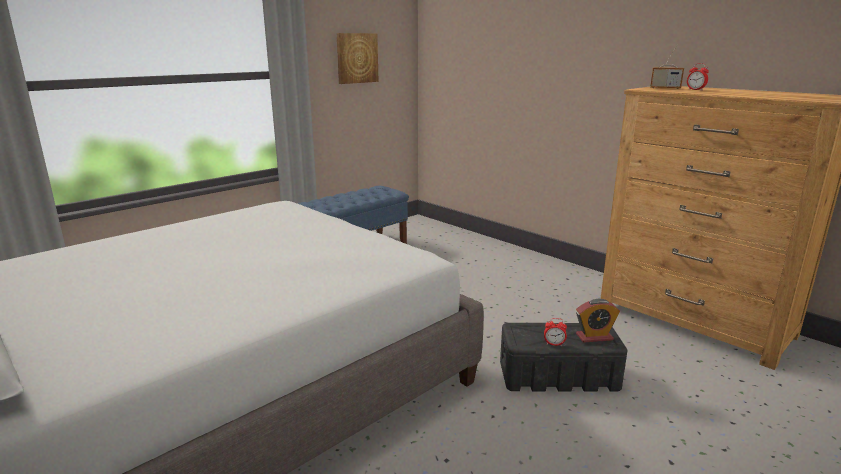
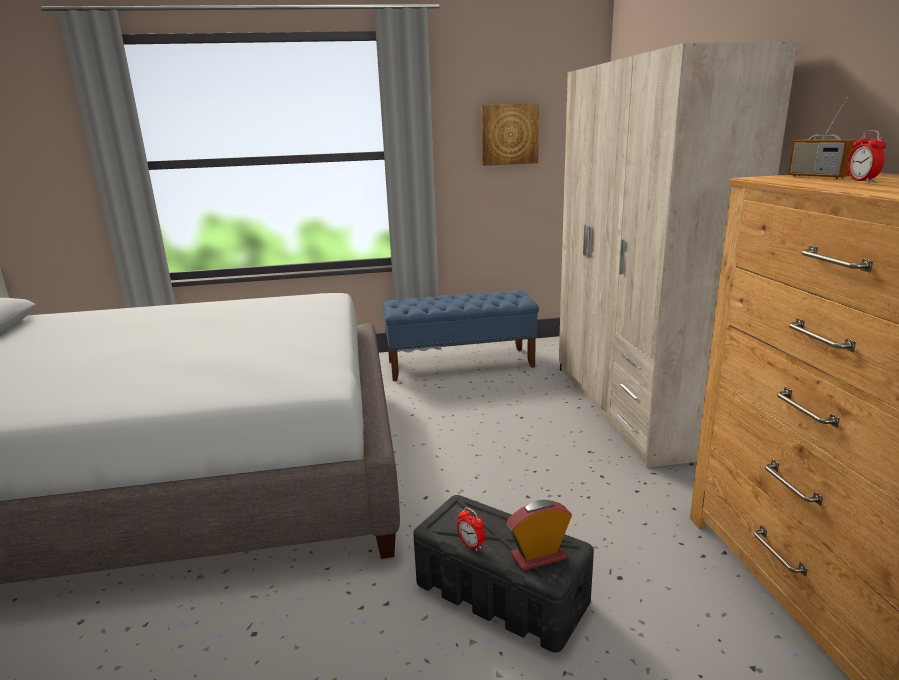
camera: 35 degrees right, 0 degrees up
(499, 255) = (633, 407): none -> beige wardrobe
(594, 337) = (538, 557): alarm clock -> alarm clock turned 135 degrees clockwise

